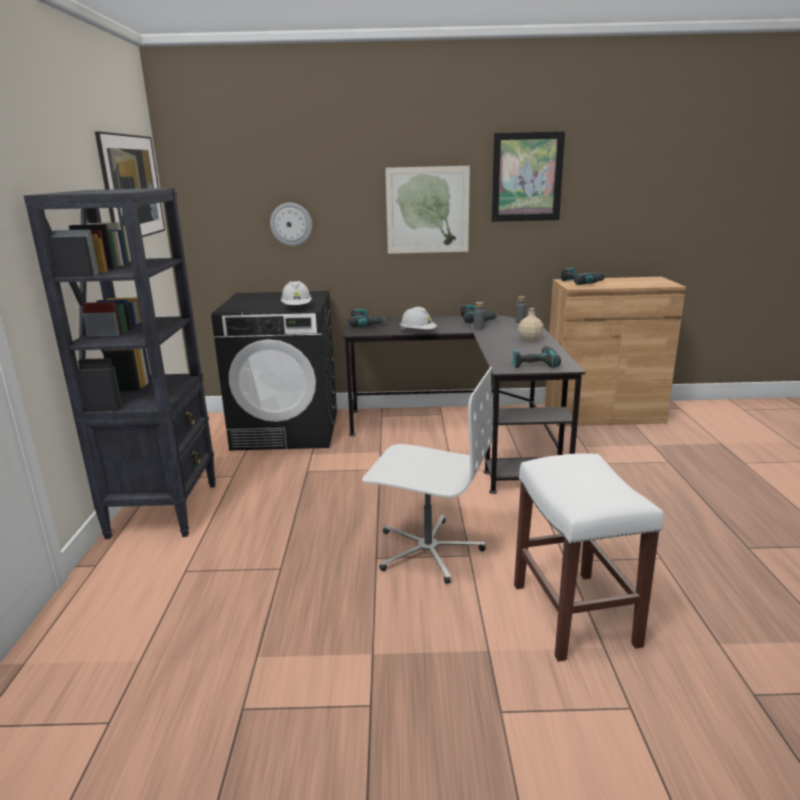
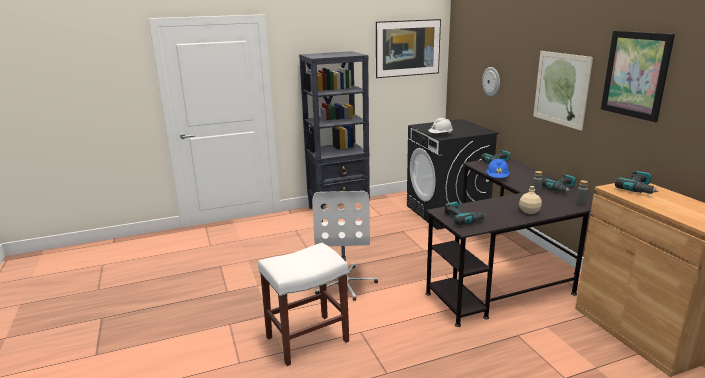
camera: 70 degrees right, 0 degrees up
(418, 332) = (497, 178): white hard hat -> blue hard hat

